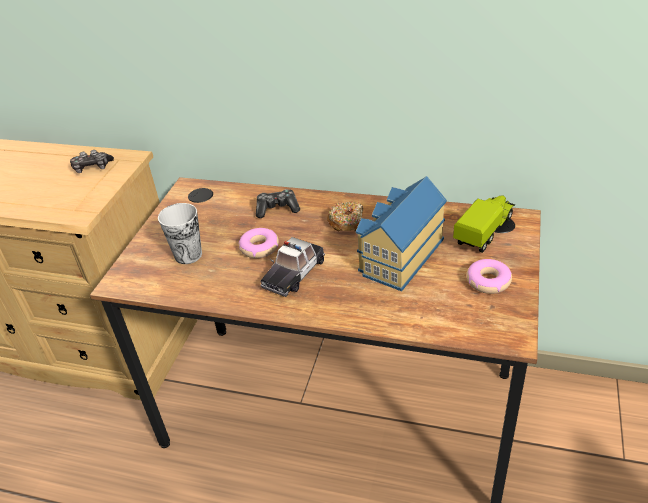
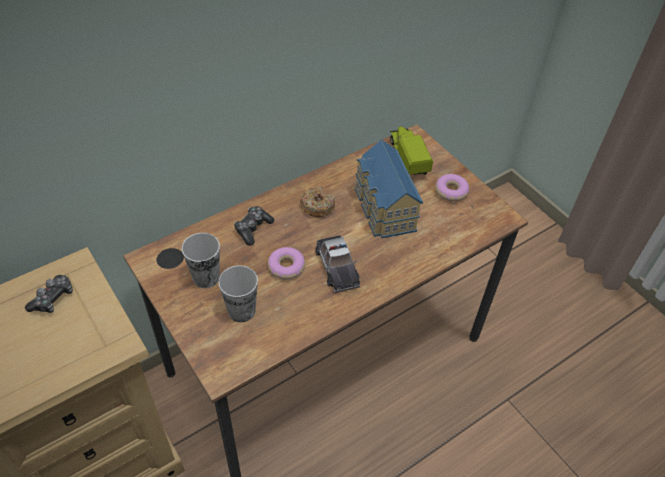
camera: 55 degrees left, 10 degrees up
(201, 220) = (206, 277): none -> cup

